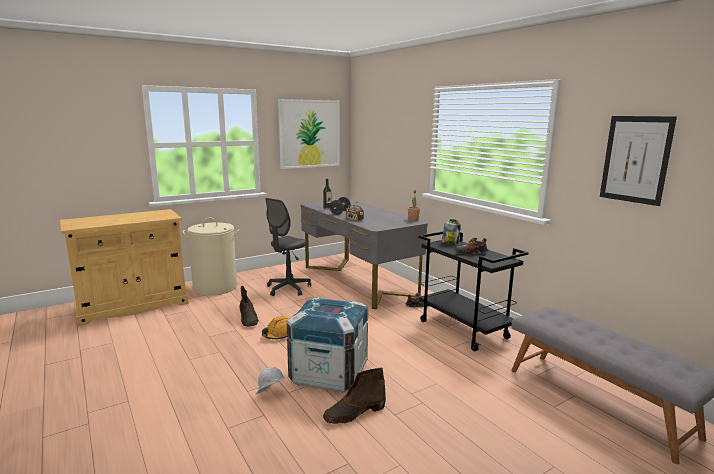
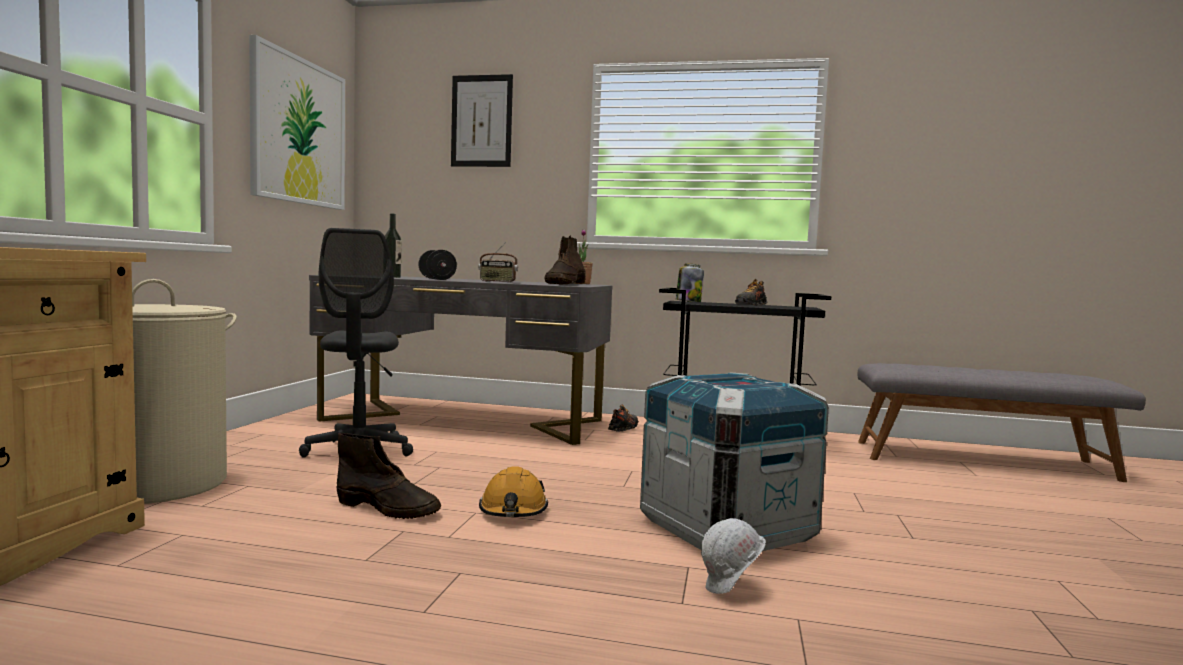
camera: 45 degrees left, 10 degrees down
(354, 413) = (880, 556): brown boot -> brown boot (565, 284)
(635, 159) = (942, 157): picture -> picture (481, 121)

